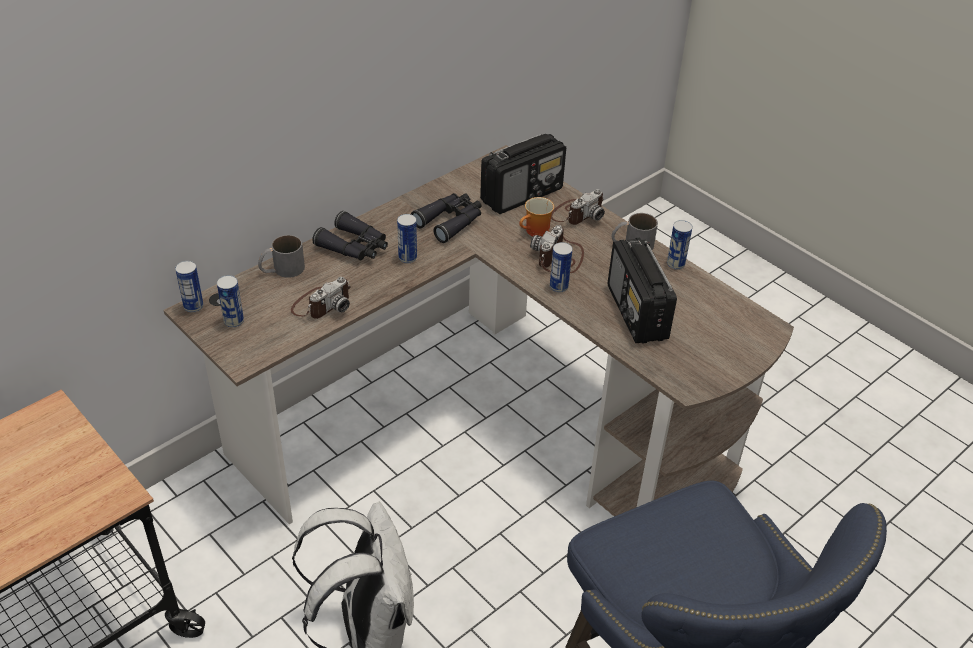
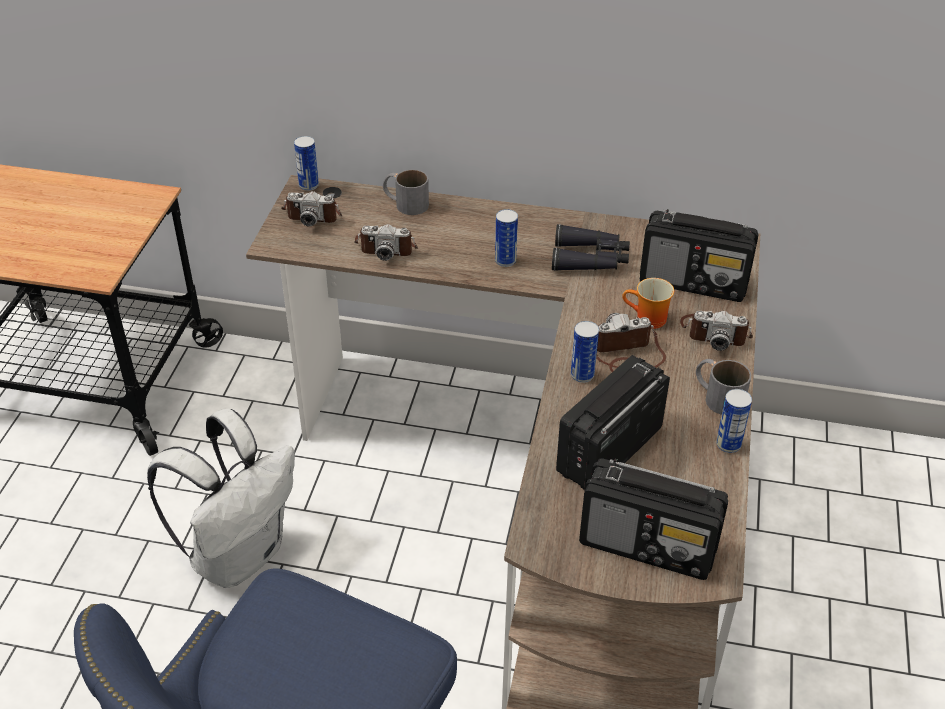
camera: 55 degrees right, 0 degrees up
(233, 321) = (313, 213): can -> camera
(354, 247) = (482, 224): black binoculars -> none
(728, 340) = (649, 546): none -> radio

